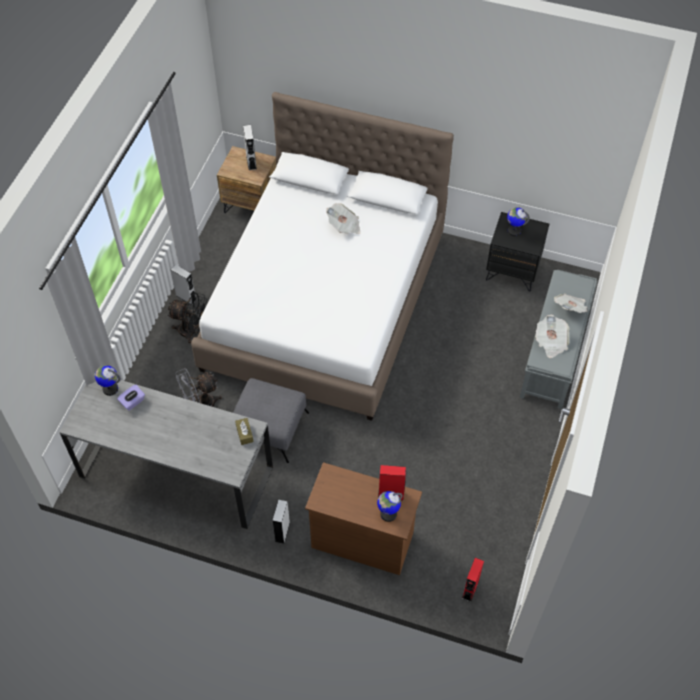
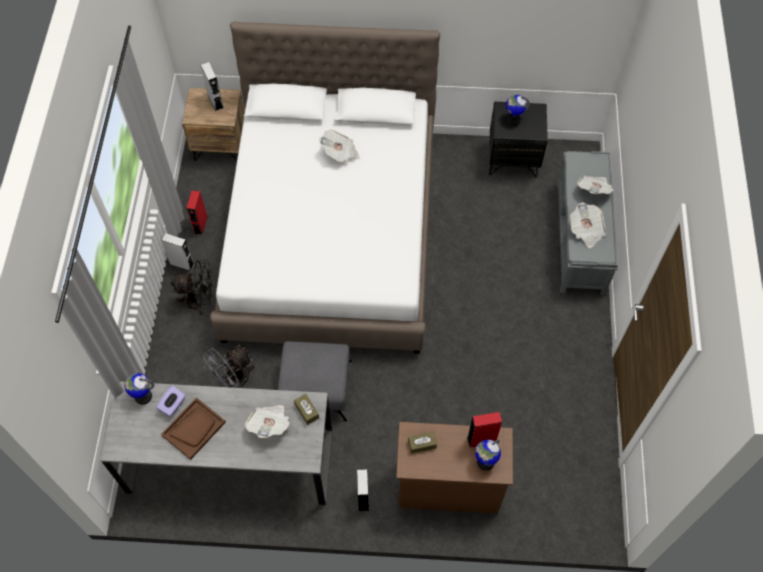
camera: 15 degrees left, 5 degrees up
(144, 425) = (194, 428): none -> brown tray
(209, 437) = (270, 424): none -> newspaper
(336, 485) = (422, 444): none -> brown tissue box
(470, 589) = (573, 509): red speaker -> red speaker (200, 225)

